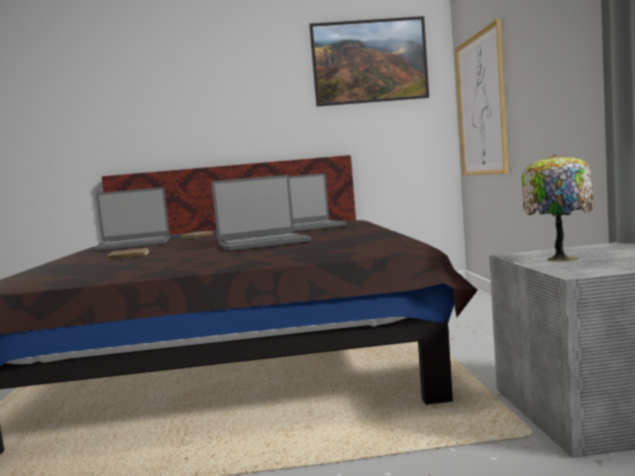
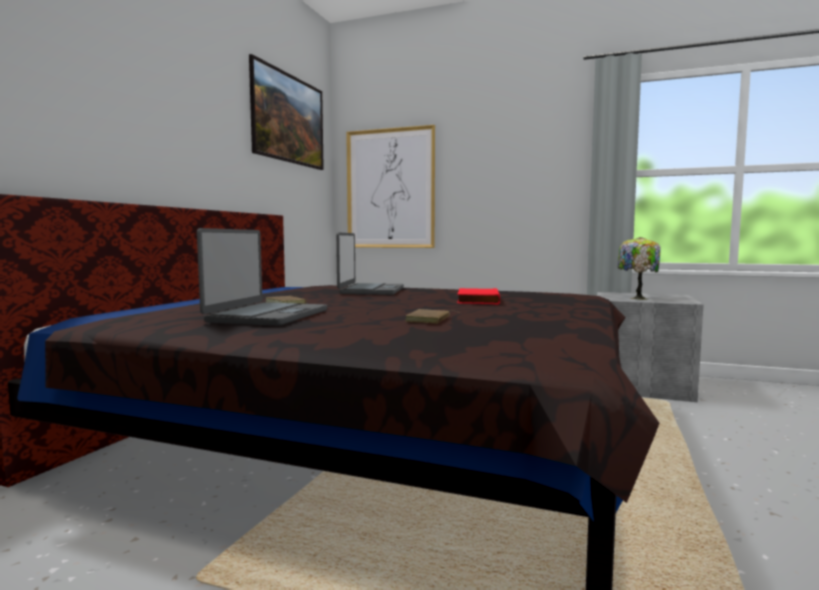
camera: 65 degrees left, 0 degrees up
(263, 244) = (476, 300): laptop -> red book

